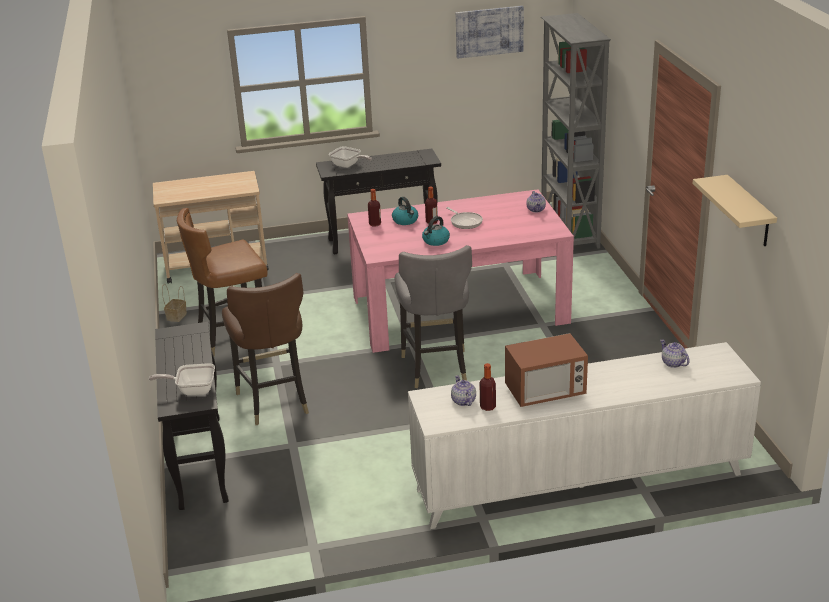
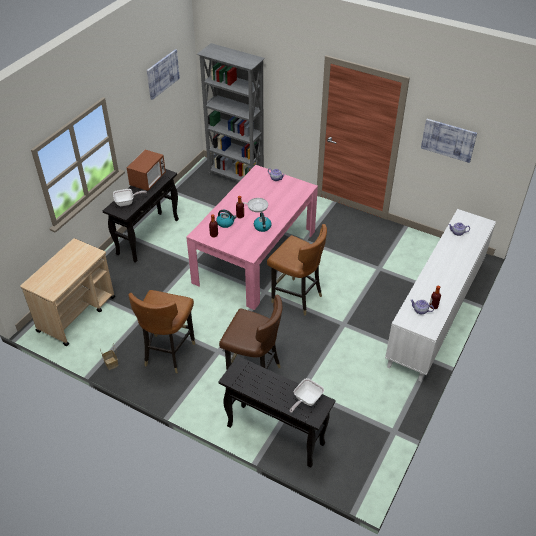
camera: 50 degrees left, 15 degrees up
(436, 368) = (296, 297): grey chair -> brown chair
(545, 392) = (440, 282): microwave -> microwave (148, 180)
(749, 212) = (448, 140): beige shelf -> picture

